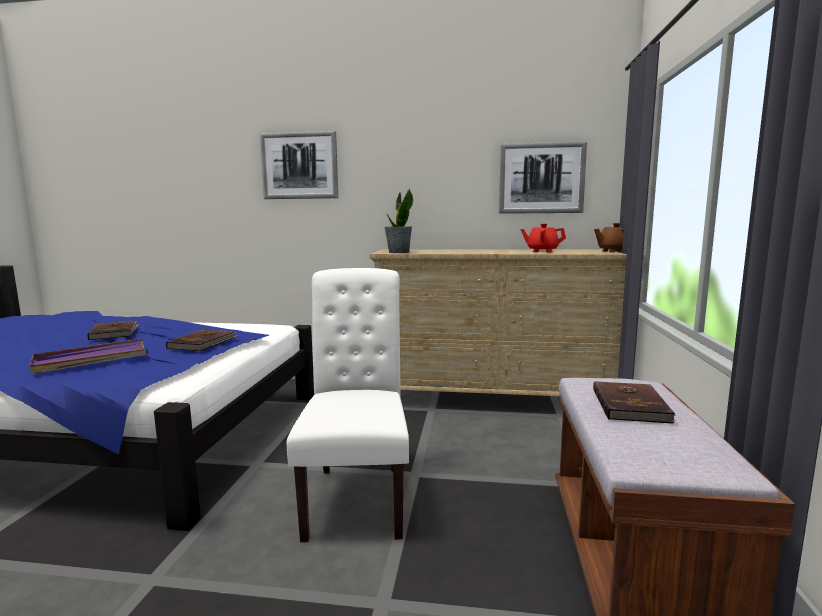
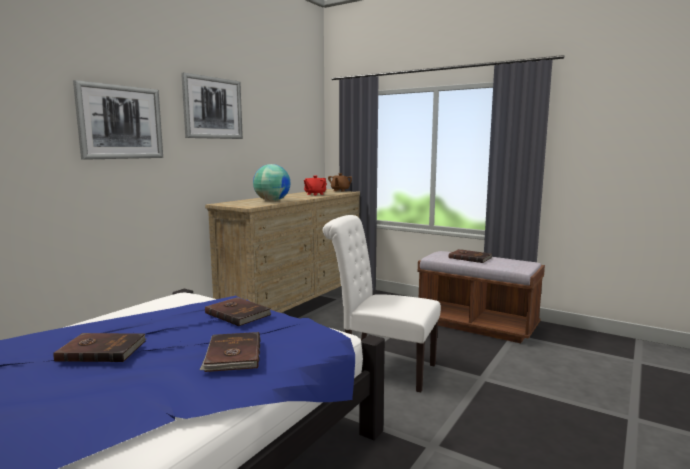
camera: 65 degrees left, 0 degrees up
(91, 359) = (232, 355): purple tray -> brown book
(398, 252) = (254, 205): potted plant -> none
(442, 251) = (272, 201): none -> globe
(541, 178) = (290, 143): picture -> picture (213, 108)

